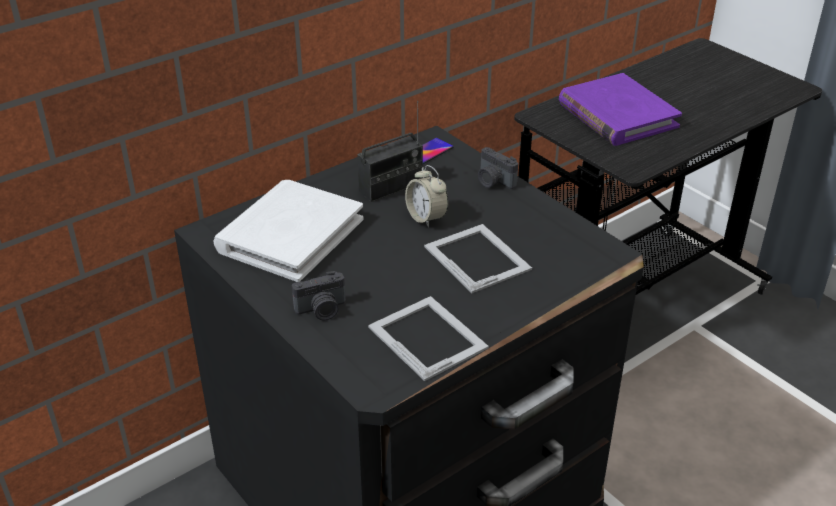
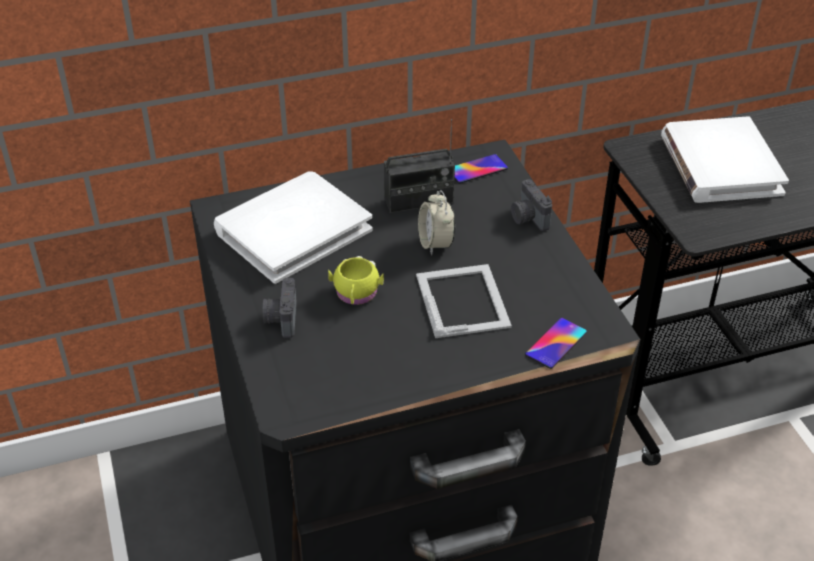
camera: 20 degrees right, 5 degrees up
(322, 310) = (281, 319): camera -> camera turned 90 degrees clockwise
(380, 274) = (356, 295): none -> yellow mug
(427, 336) = (366, 373): picture frame -> none
(577, 273) = (556, 343): none -> phone
(616, 115) = (719, 165): purple book -> white book

